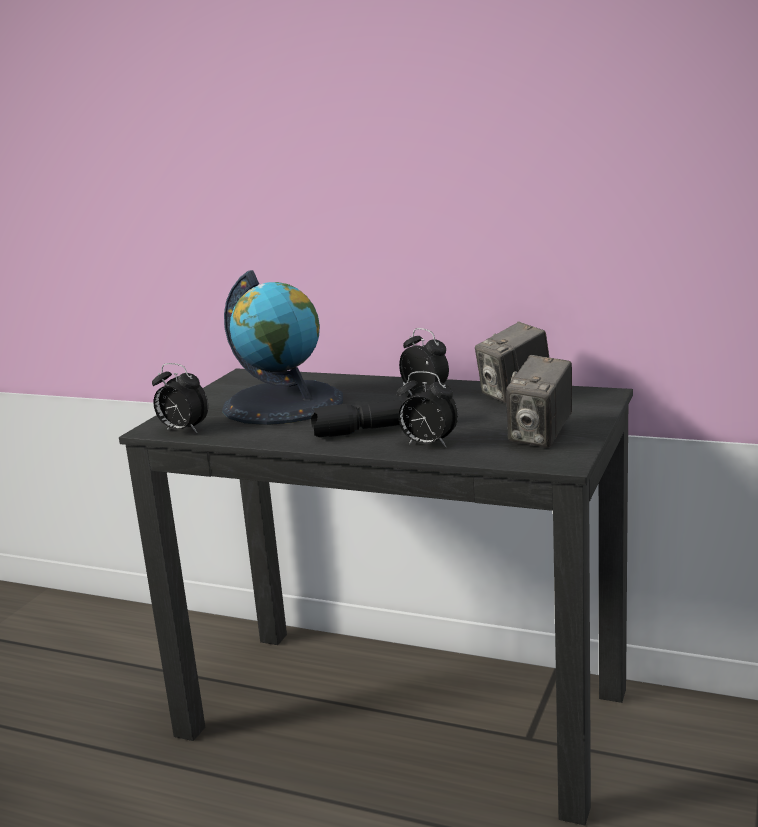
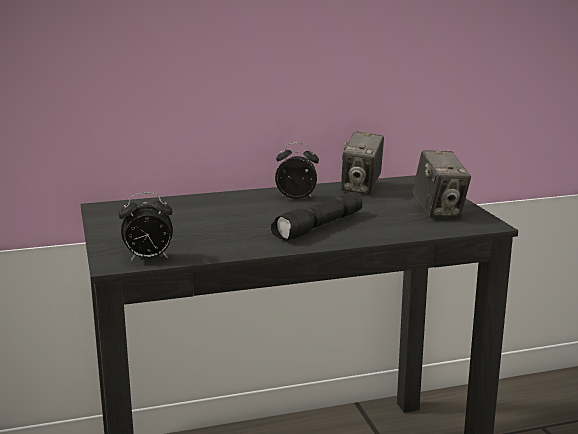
camera: 40 degrees left, 0 degrees up
(283, 403) = (194, 222): globe -> none
(427, 445) = (377, 230): alarm clock -> none

